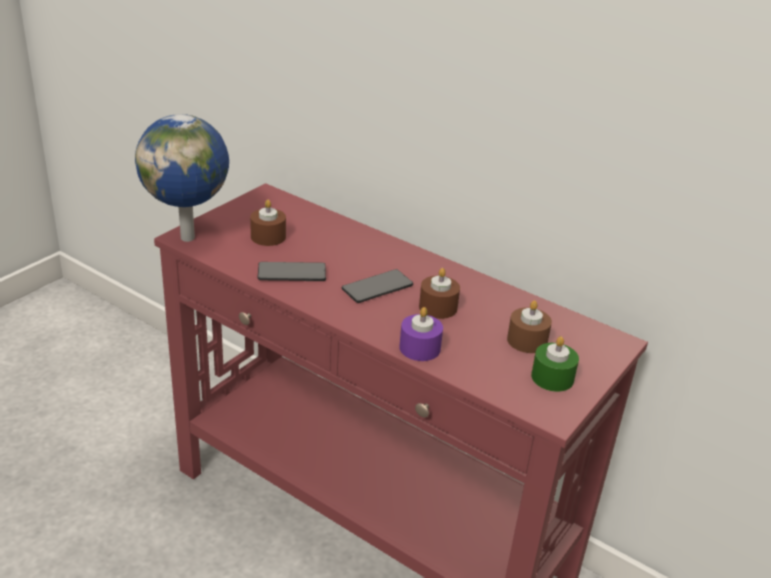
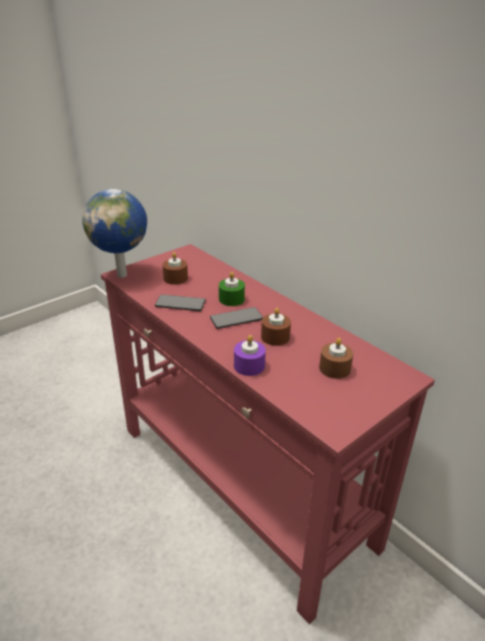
camera: 15 degrees right, 0 degrees up
(552, 377) = (344, 399): green candle -> green candle (231, 299)

